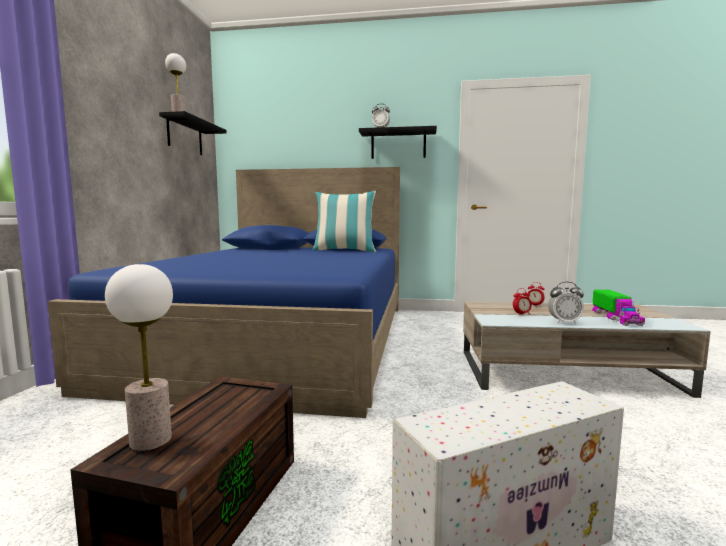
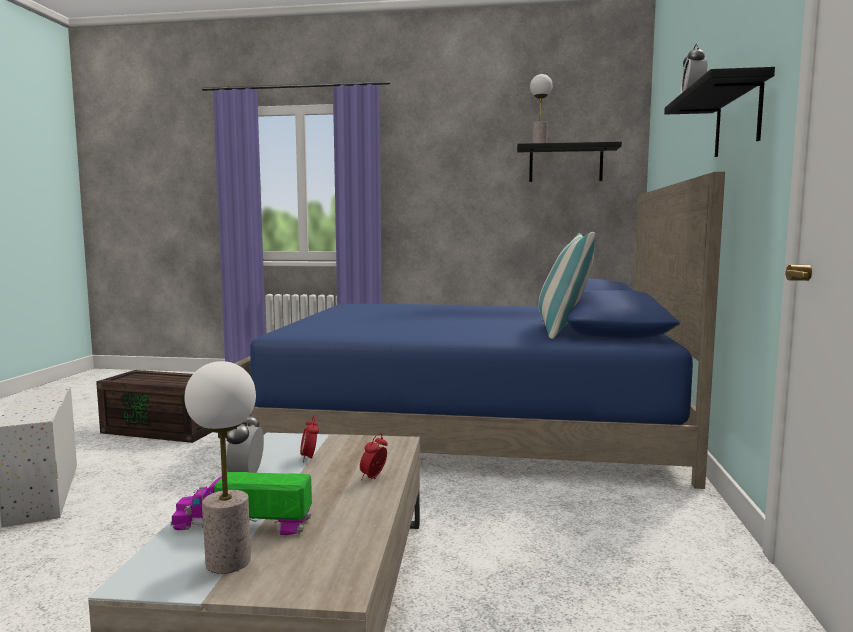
camera: 90 degrees right, 0 degrees up
(150, 440) = (145, 374): table lamp -> table lamp (229, 561)

